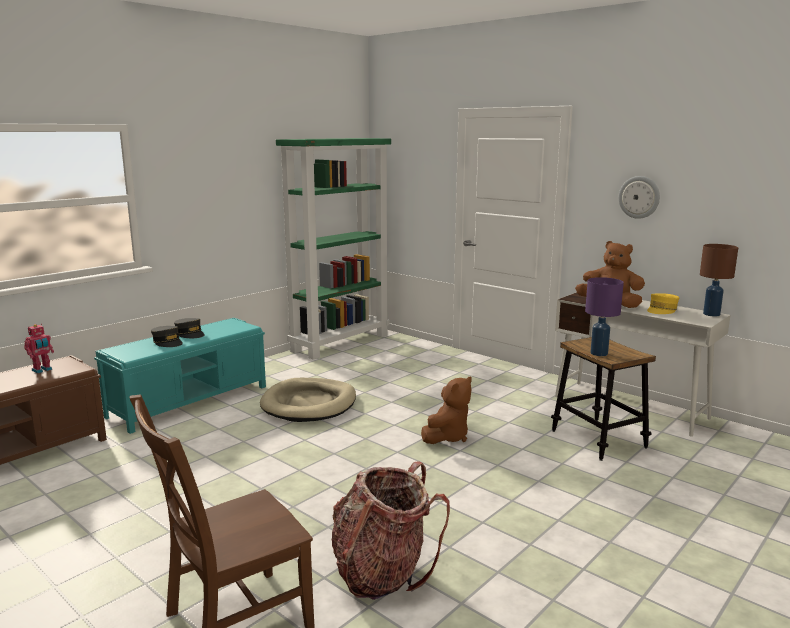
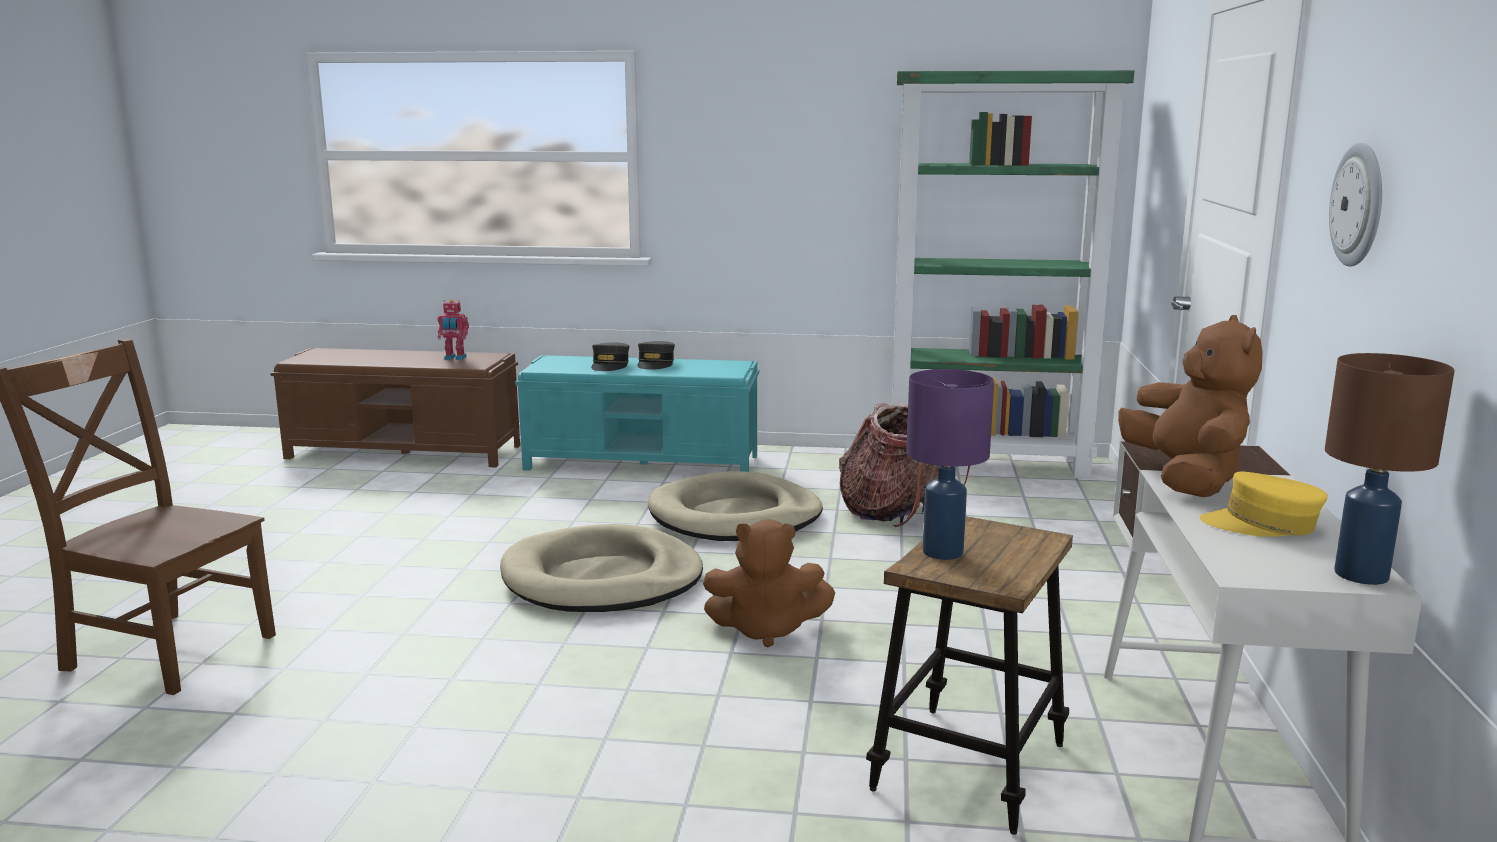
camera: 55 degrees right, 0 degrees up
(337, 455) = (602, 579): none -> beige dog bed
(382, 572) = (316, 698): backpack -> backpack (898, 513)

